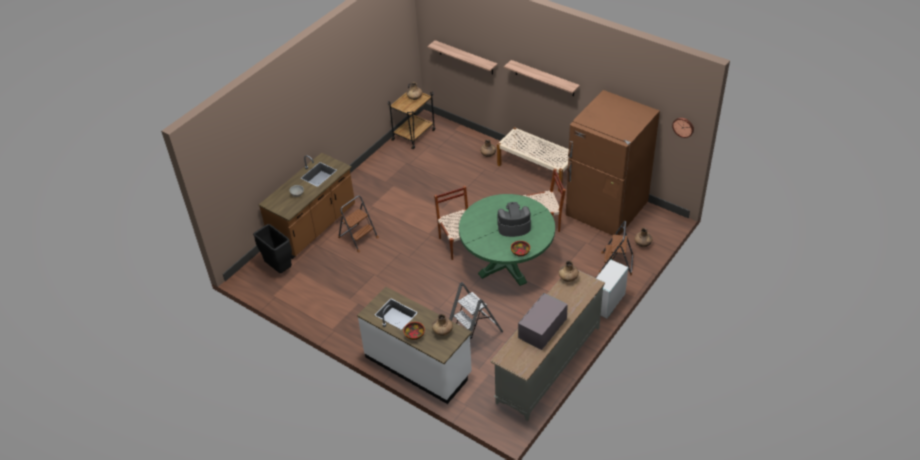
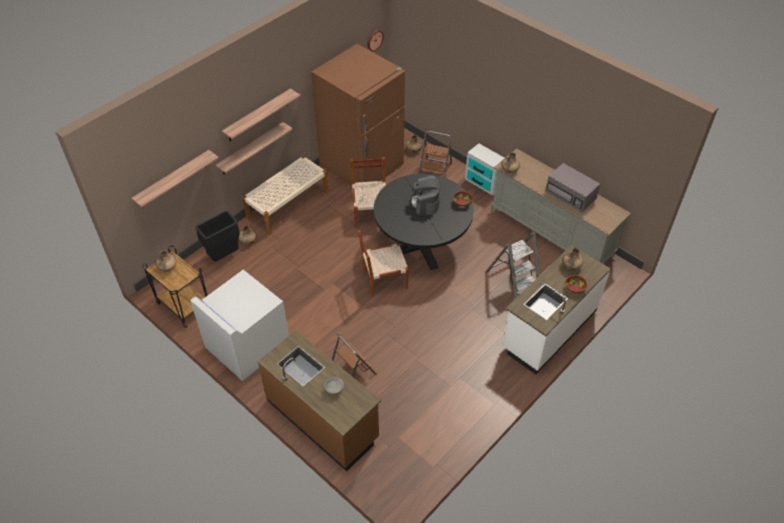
camera: 85 degrees left, 5 degrees up
(278, 268) = (388, 460): black trash can -> black trash can (224, 256)
(380, 175) = (247, 344): none -> white washing machine
(507, 264) = (421, 246): green dining table -> black dining table
(533, 99) = (251, 149): none -> shelf

